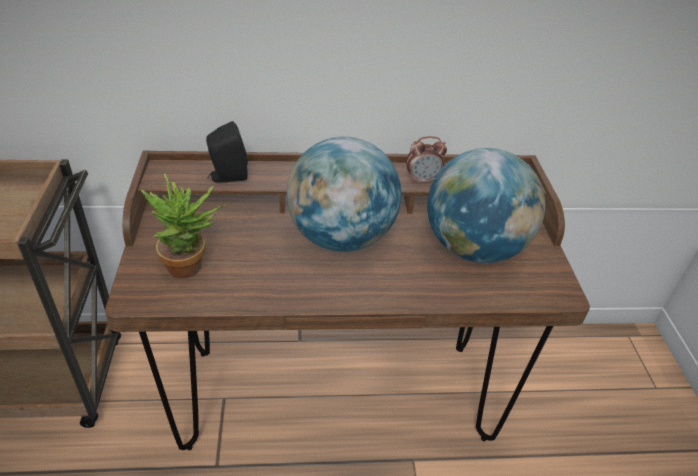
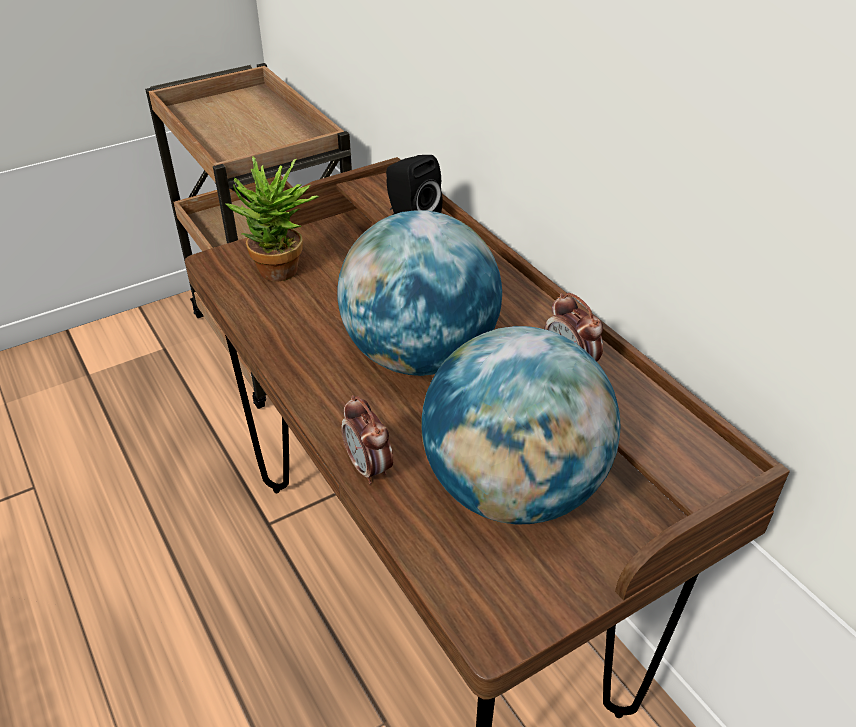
camera: 65 degrees right, 0 degrees up
(426, 296) = (369, 468): none -> alarm clock

